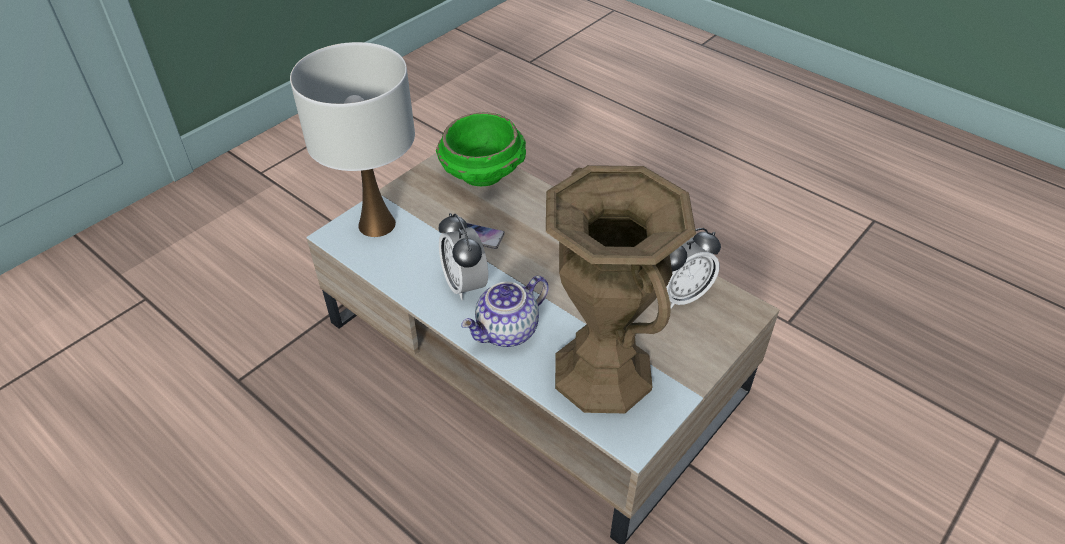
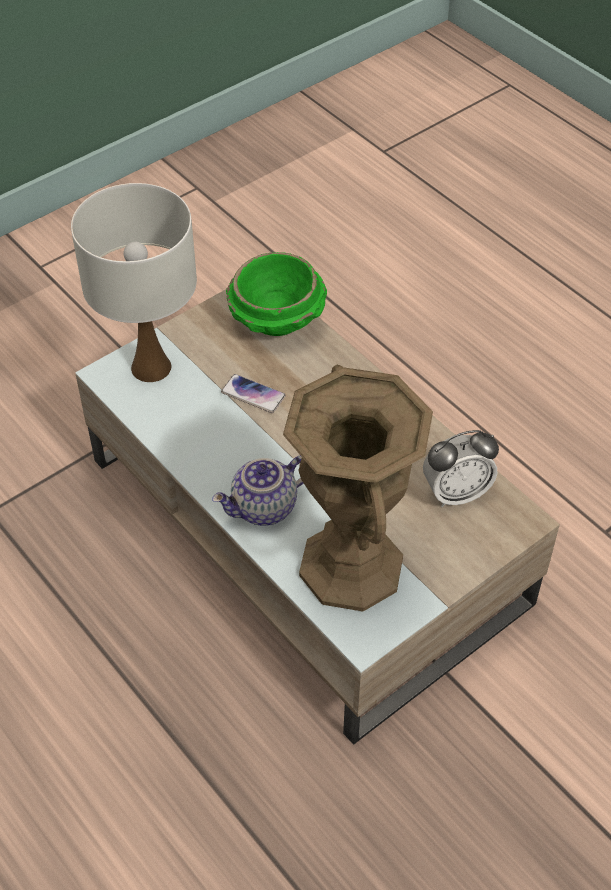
camera: 10 degrees right, 5 degrees up
(465, 284) = (231, 450): alarm clock -> none

